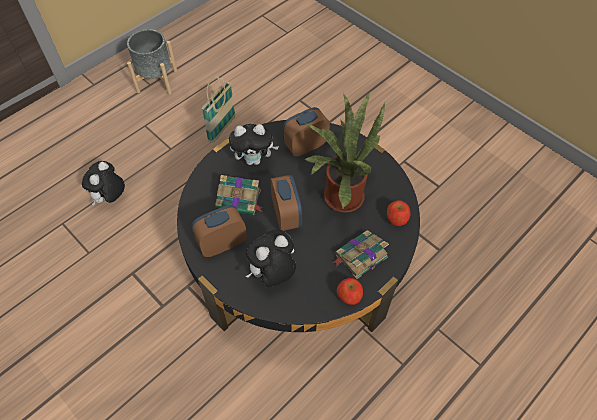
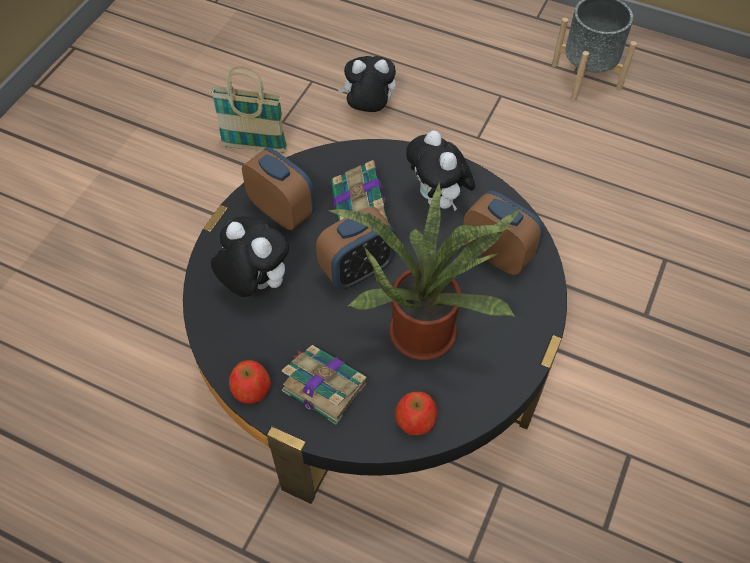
camera: 70 degrees right, 0 degrees up
(222, 129) = (546, 181): basket -> basket (254, 147)

